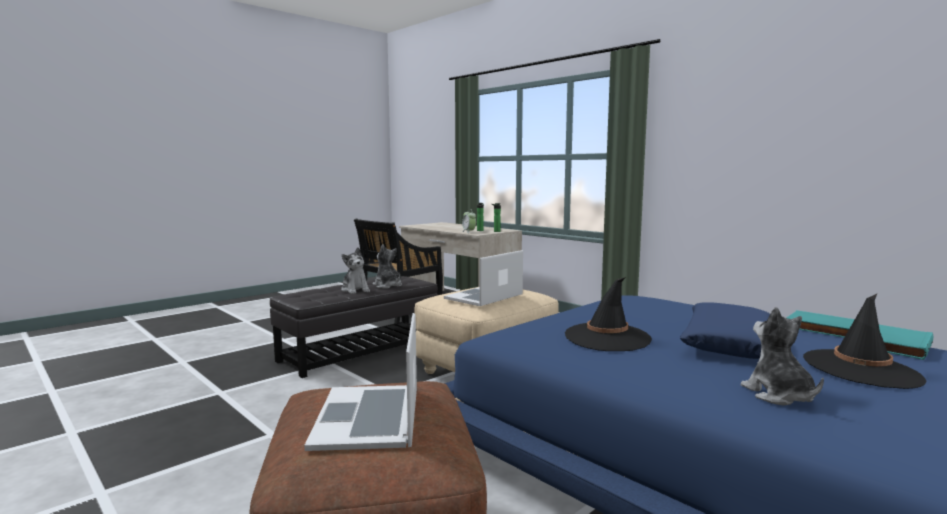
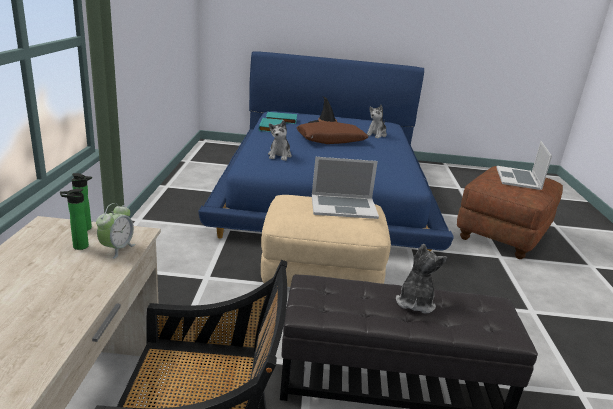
camera: 135 degrees left, 15 degrees up
(369, 416) = (518, 178): laptop -> laptop turned 150 degrees clockwise
(388, 286) = (363, 293): plush toy -> plush toy (279, 156)
(607, 337) = (367, 158): black hat -> none
(727, 343) = (331, 140): blue pillow -> brown pillow

